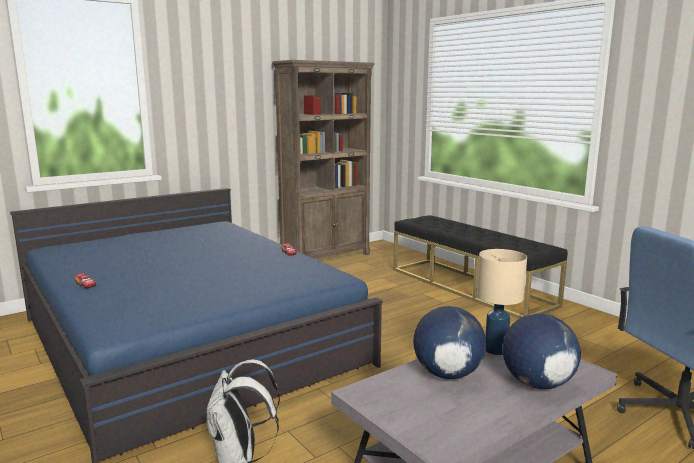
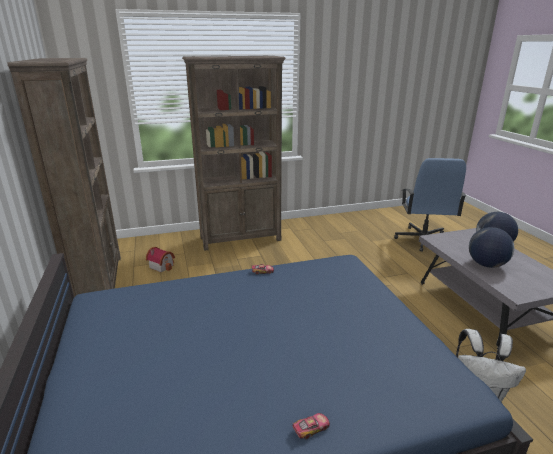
camera: 70 degrees left, 10 degrees up
(372, 269) = (162, 265): none -> toy house
(470, 287) = (241, 239): black bench -> brown bookcase
(496, 350) = (453, 245): beige table lamp -> none

